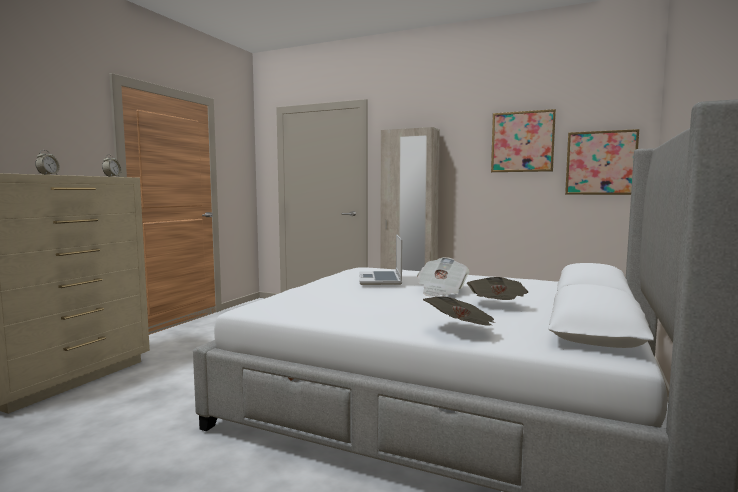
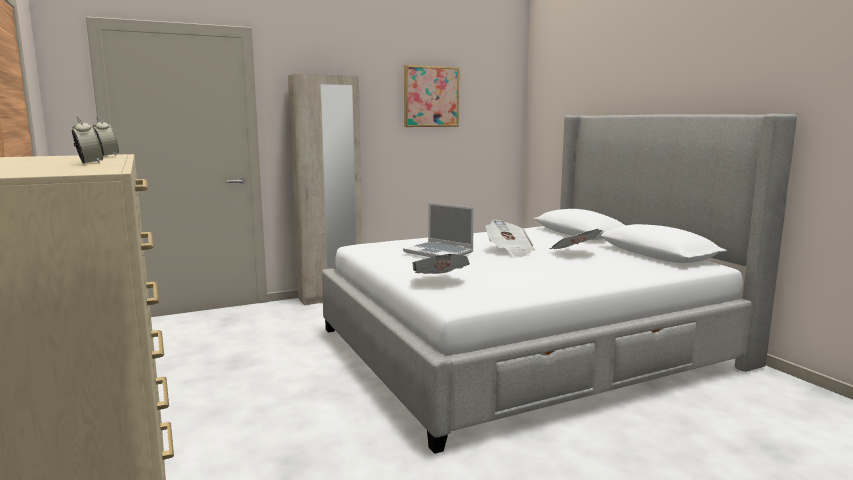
camera: 50 degrees left, 5 degrees up
(461, 331) = (627, 273): newspaper -> newspaper (440, 281)
(600, 163) = (491, 119): picture -> none

